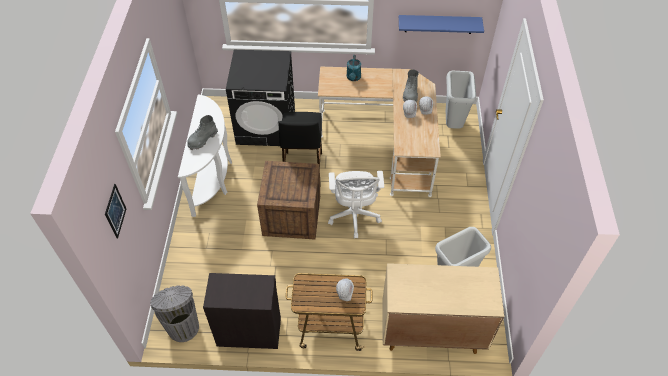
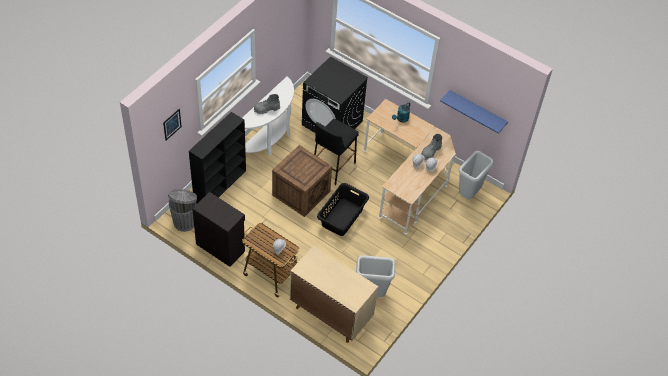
camera: 30 degrees right, 0 degrees up
(194, 258) = (220, 185): none -> black bookcase
(354, 216) = (341, 217): white office chair -> black laundry basket

